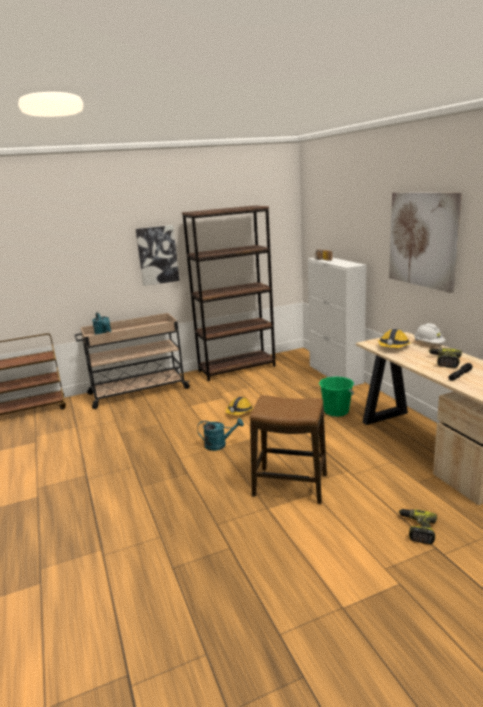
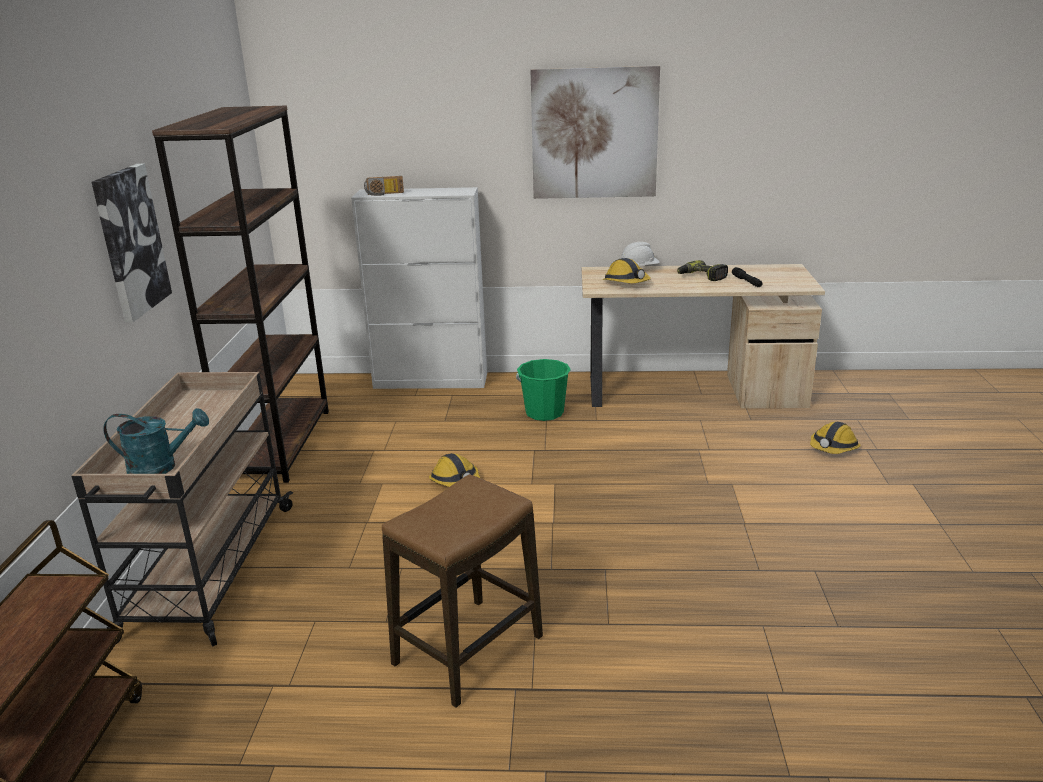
camera: 65 degrees left, 5 degrees up
(219, 445) = (545, 522): turquoise watering can -> none
(290, 485) = (703, 494): stool -> stool (468, 650)
(417, 529) = (833, 448): power drill -> hard hat

